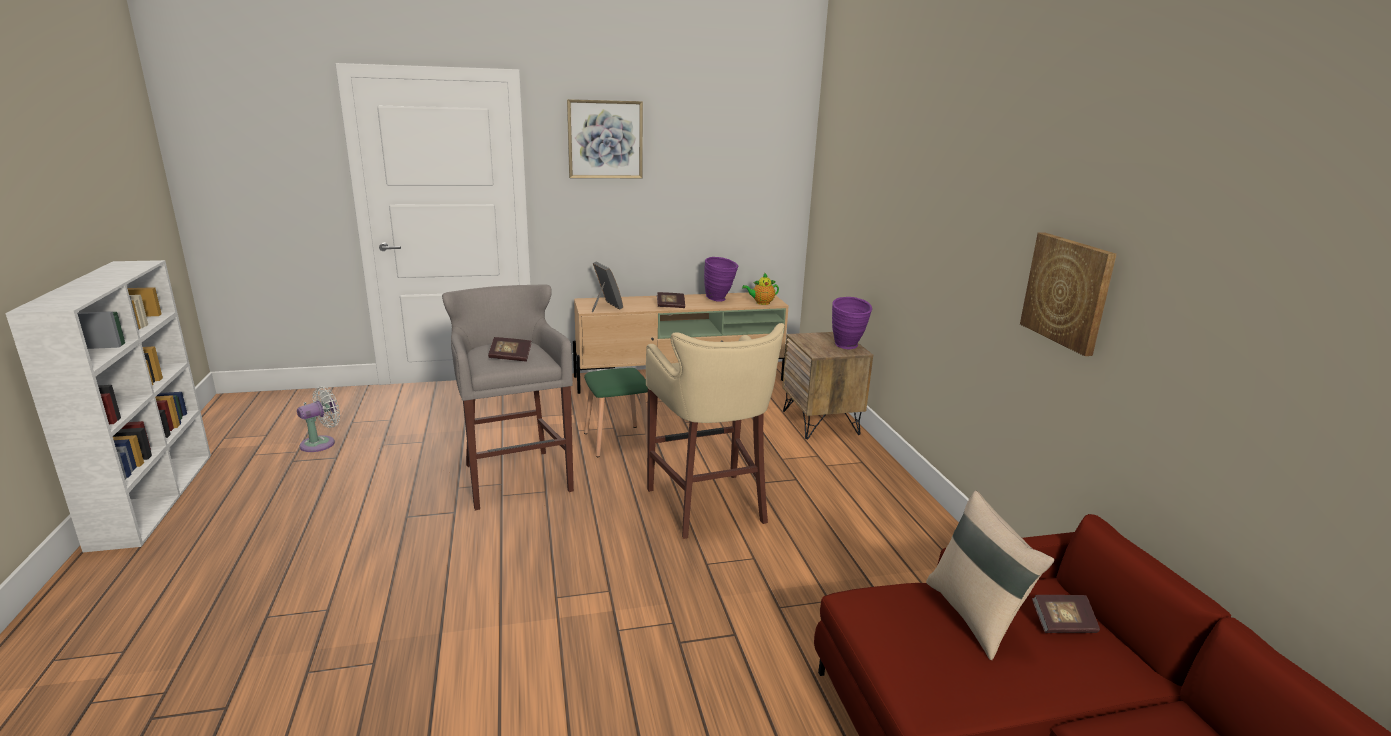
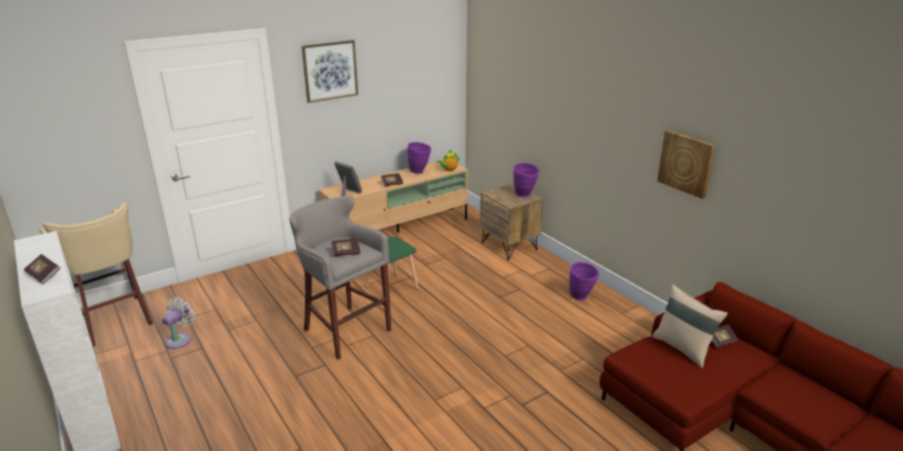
camera: 20 degrees left, 5 degrees up
(78, 292) = (44, 275): none -> book
(709, 506) = (481, 319): beige stool -> beige stool (114, 322)
(887, 512) = (582, 298): none -> purple vase

